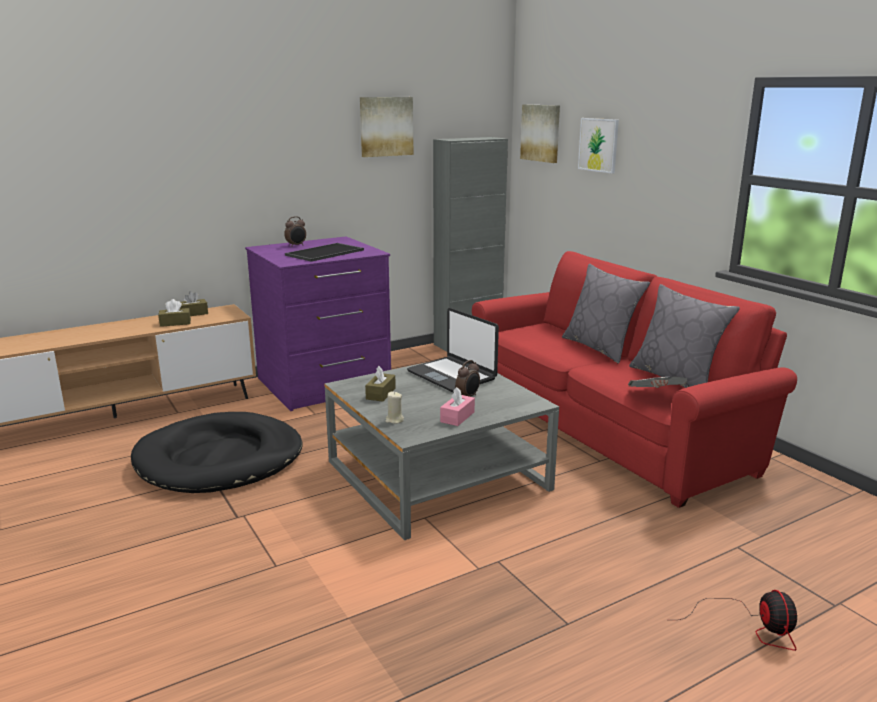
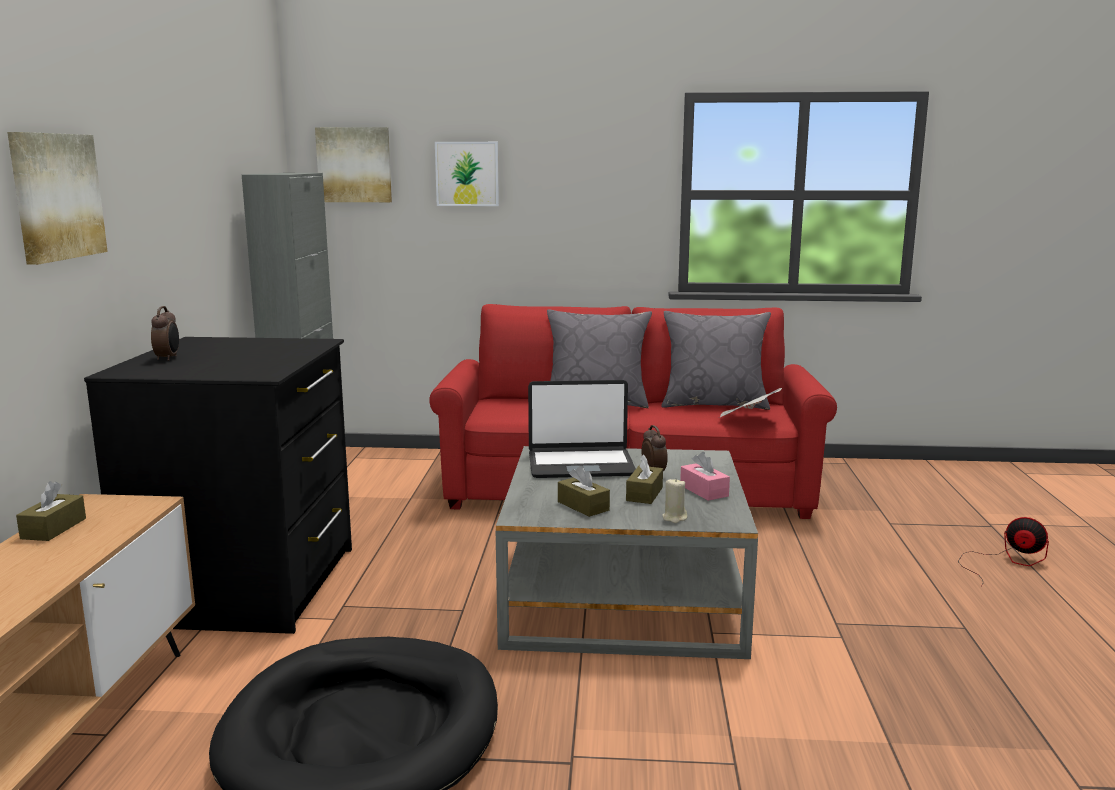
camera: 55 degrees left, 5 degrees down
(175, 323) = (73, 549): brown tissue box -> brown tissue box (644, 494)
(324, 384) = (249, 585): purple dresser -> black dresser
(325, 253) = (259, 355): tray -> none
(386, 126) = (198, 153): picture -> picture (55, 196)

